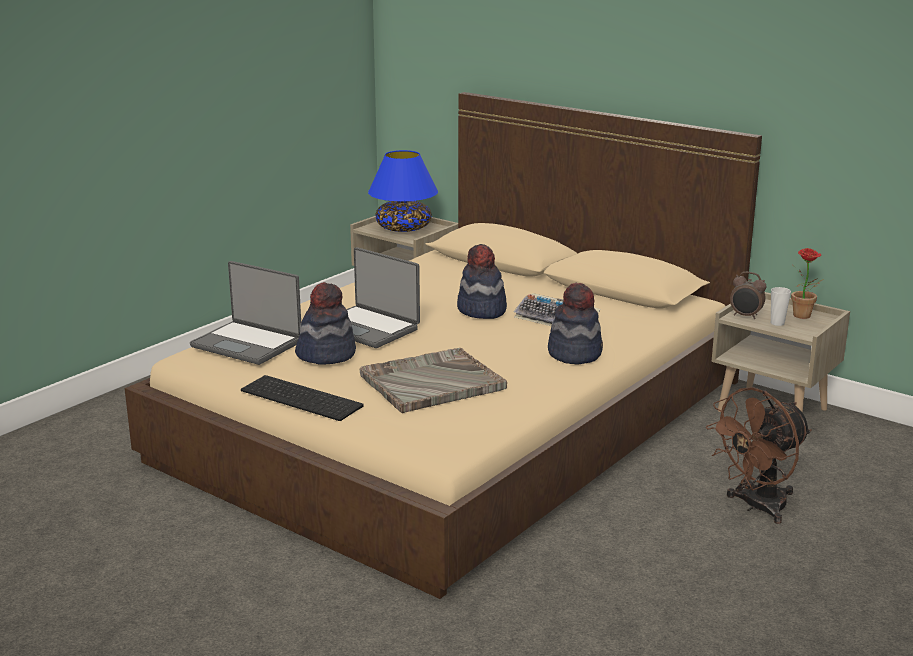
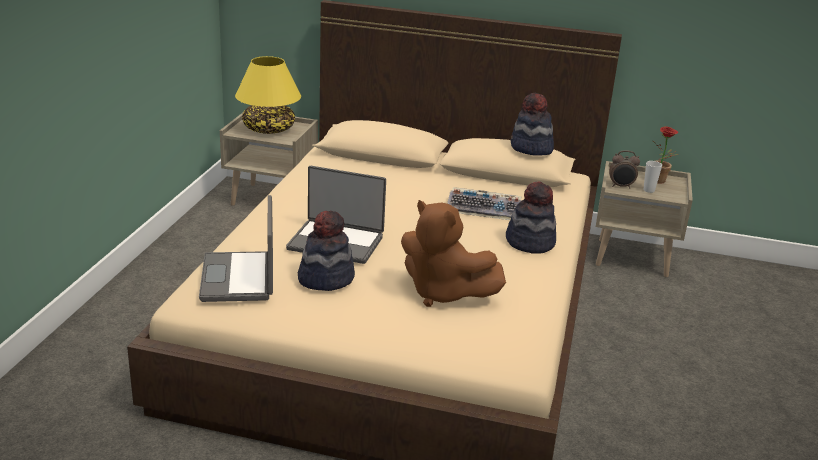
camera: 25 degrees left, 5 degrees up
(248, 344) = (240, 278): laptop -> laptop turned 75 degrees clockwise
(304, 398) = (346, 331): keyboard -> none
(404, 228) = (269, 129): blue table lamp -> yellow table lamp
(431, 382) = (443, 293): grey tray -> brown plush toy
(481, 310) = (415, 209): hat -> hat (531, 148)
(756, 507) = (693, 349): brown fan -> none

